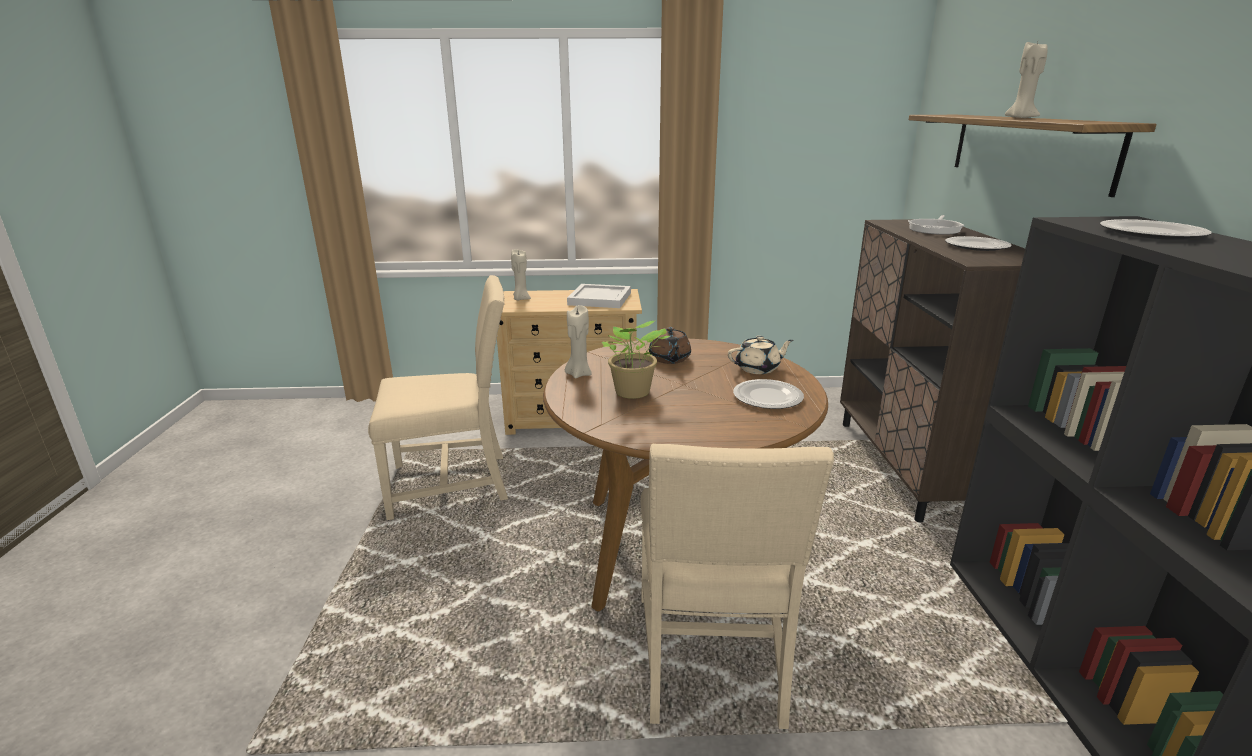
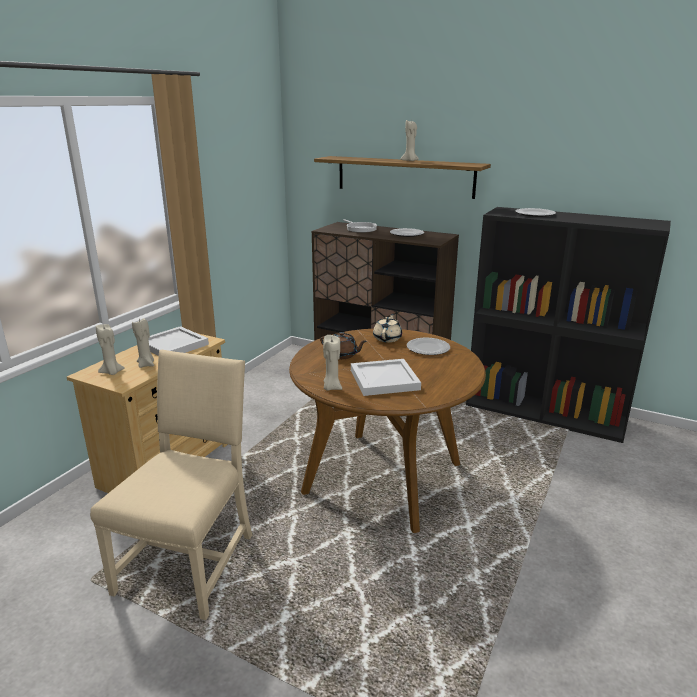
camera: 60 degrees left, 0 degrees up
(549, 303) = (146, 364): none -> beige candle
(632, 393) = (383, 379): potted plant -> white tray
(712, 662) = (486, 504): beige chair -> none

